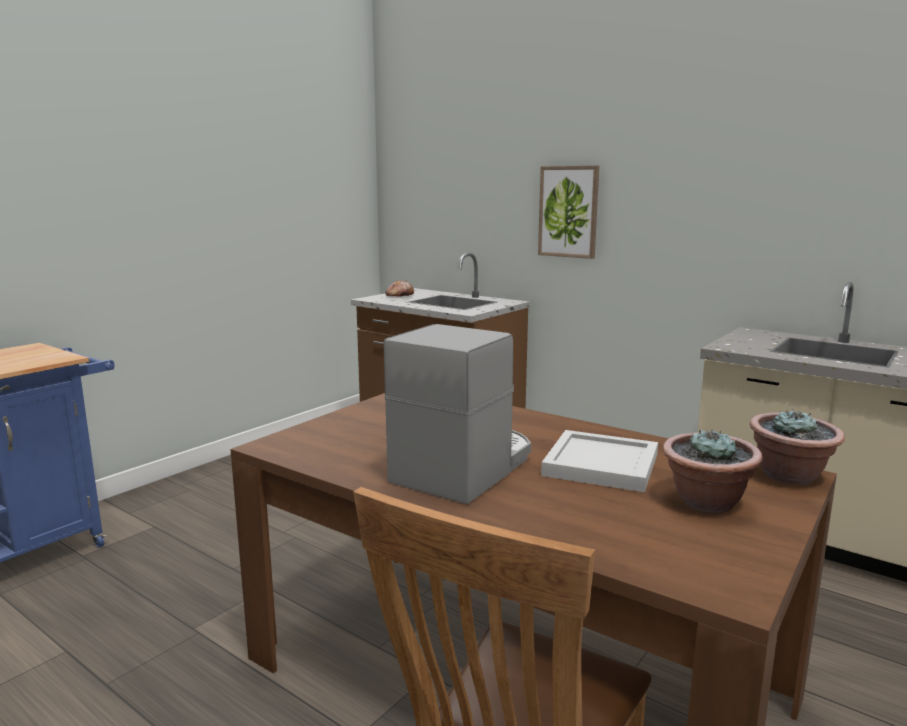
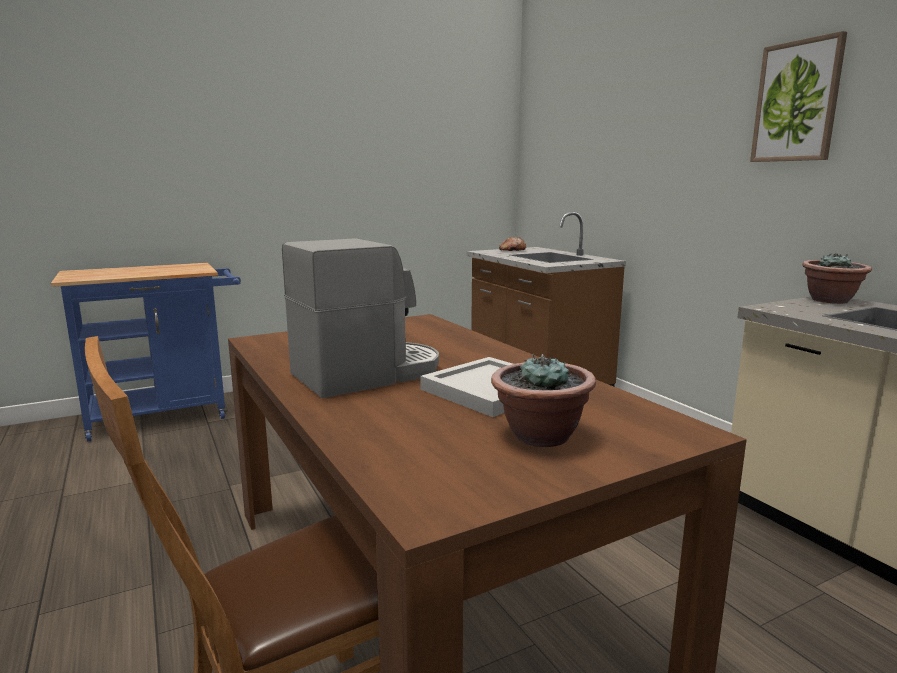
camera: 25 degrees right, 0 degrees up
(568, 212) = (666, 169): picture -> picture (797, 102)
(790, 476) = (679, 431): potted plant -> potted plant (830, 300)

